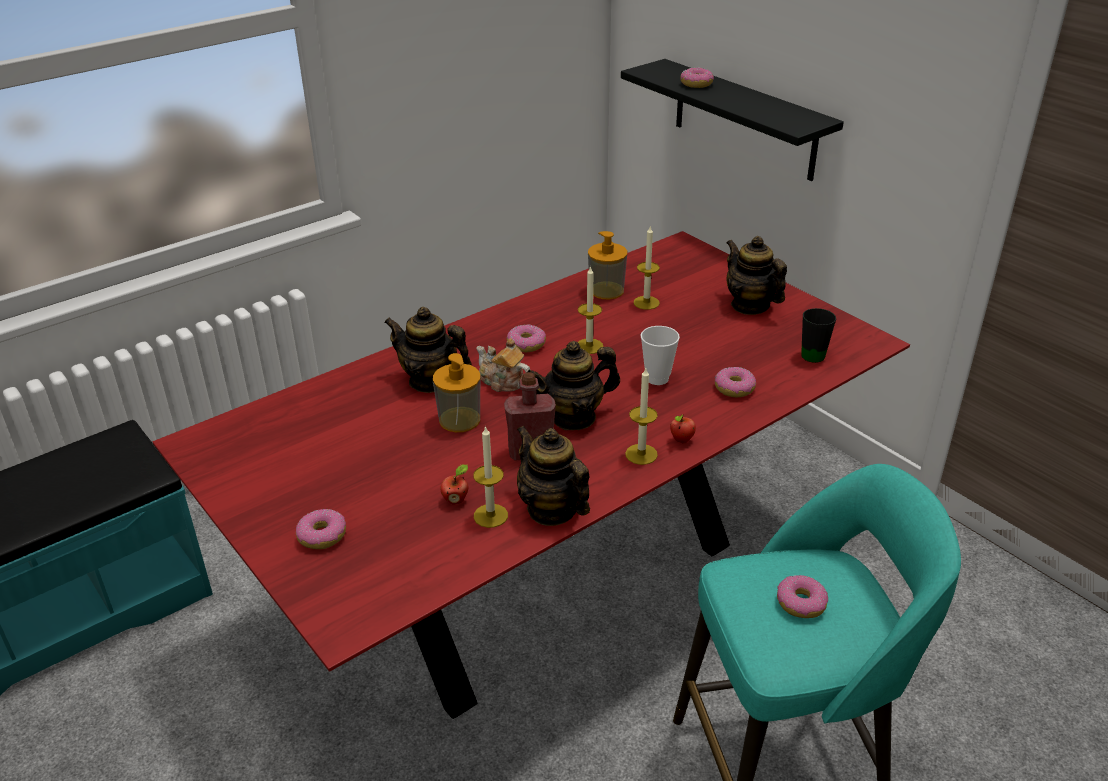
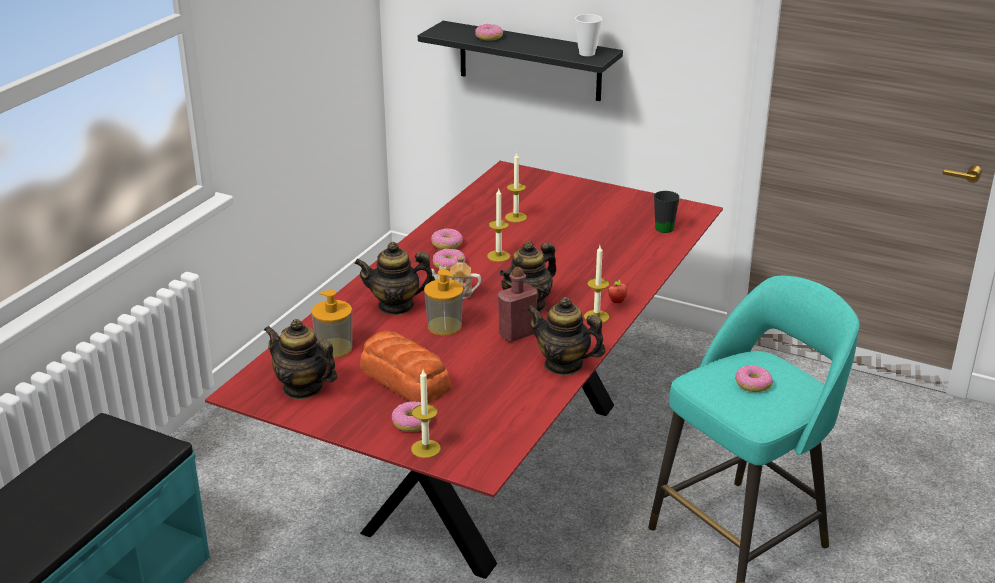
camera: 25 degrees left, 5 degrees down
(363, 476) = (405, 379): none -> bread
(456, 500) = (490, 376): apple -> none
(490, 515) = (524, 379): candle -> candle (425, 449)
(606, 290) = (478, 215): soap dispenser -> soap dispenser (334, 348)
(657, 378) = (567, 266): cup -> cup (587, 53)
(734, 388) = (627, 261): donut -> donut (447, 244)
(750, 305) = (594, 204): teapot -> teapot (302, 388)

